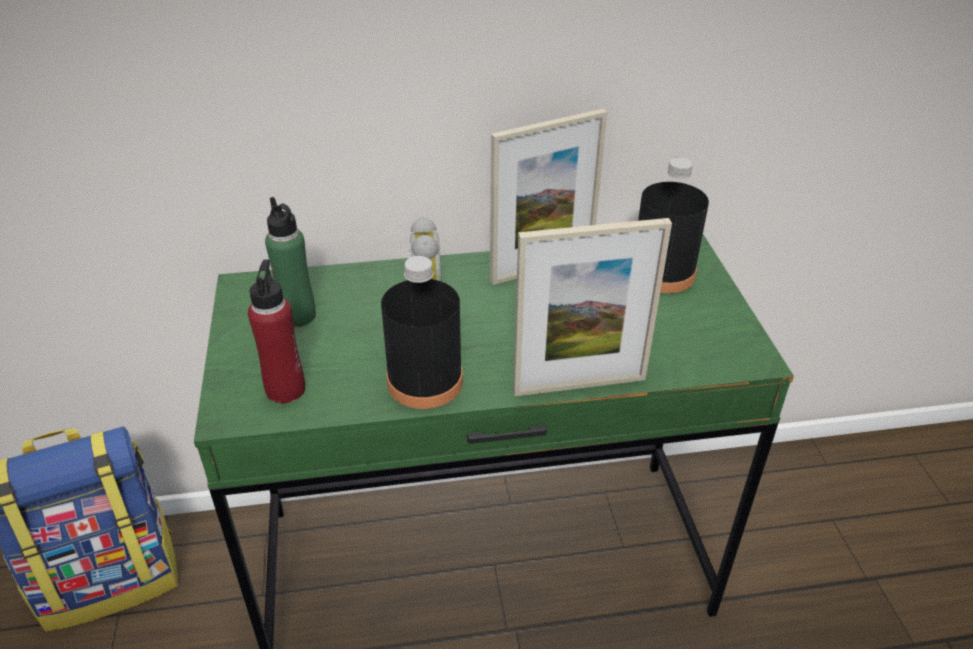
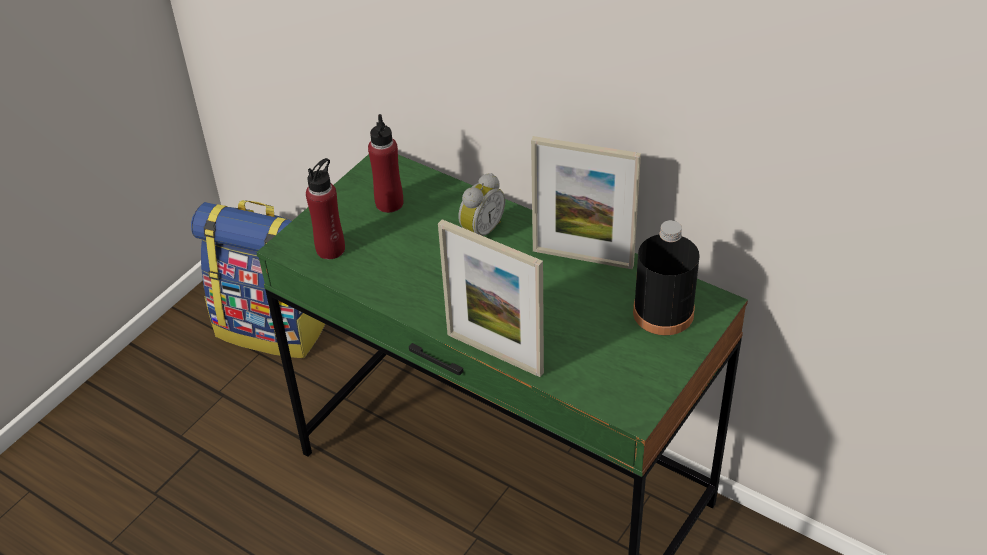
camera: 45 degrees right, 5 degrees up
(298, 316) = (389, 203): green bottle -> red bottle
(425, 382) = (408, 292): black bottle -> none

